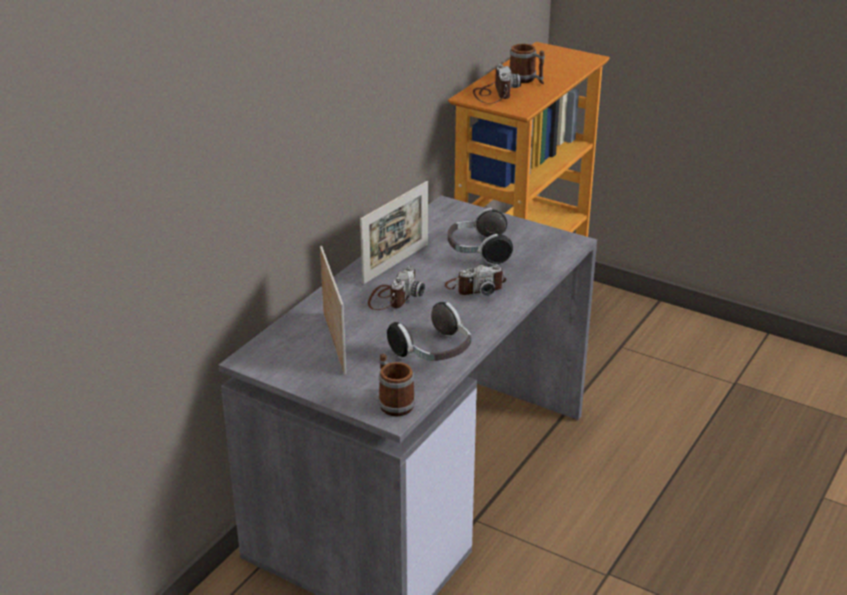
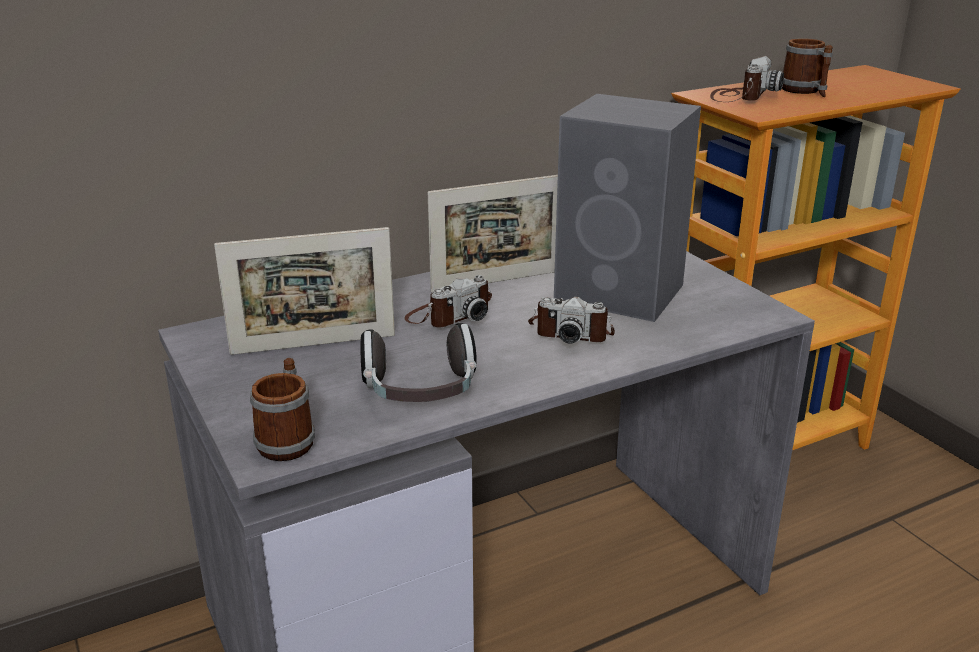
camera: 30 degrees right, 5 degrees down
(334, 342) = (313, 344): picture frame -> picture frame turned 60 degrees clockwise
(478, 251) = (622, 293): headphones -> grey speaker

